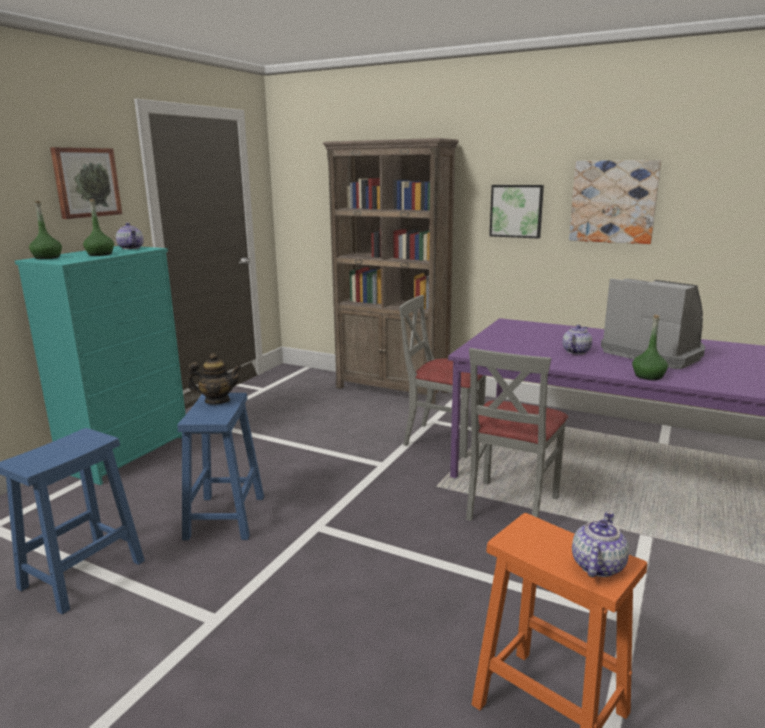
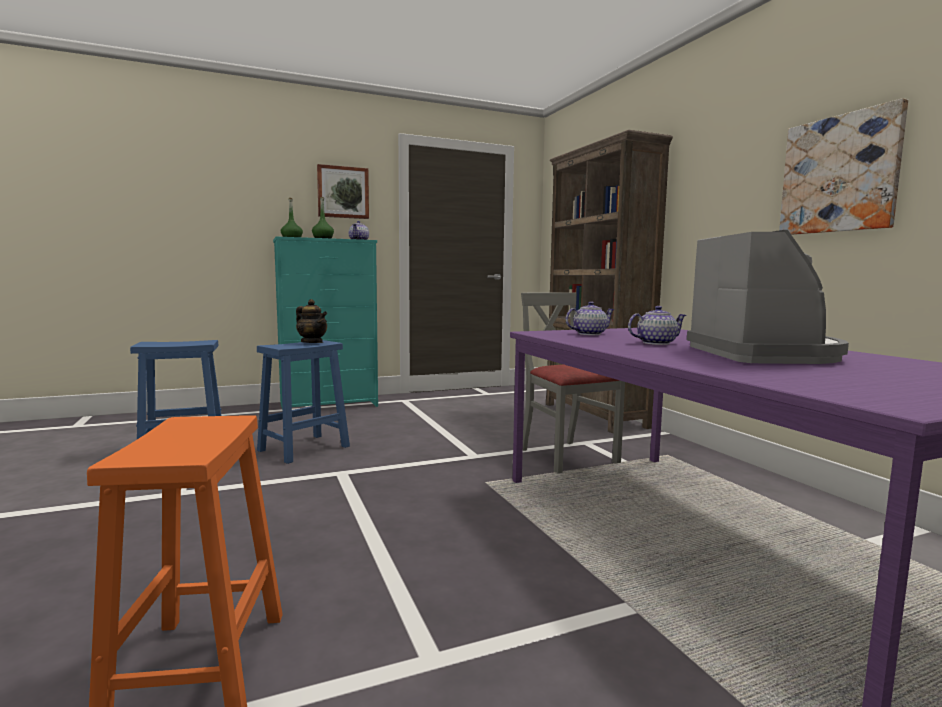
camera: 40 degrees right, 10 degrees down
(510, 507) = (521, 520): grey chair -> none
(516, 211) = (726, 206): picture -> none
(597, 566) = (163, 450): teapot -> teapot (589, 334)
(648, 376) = (673, 360): green bottle -> none

